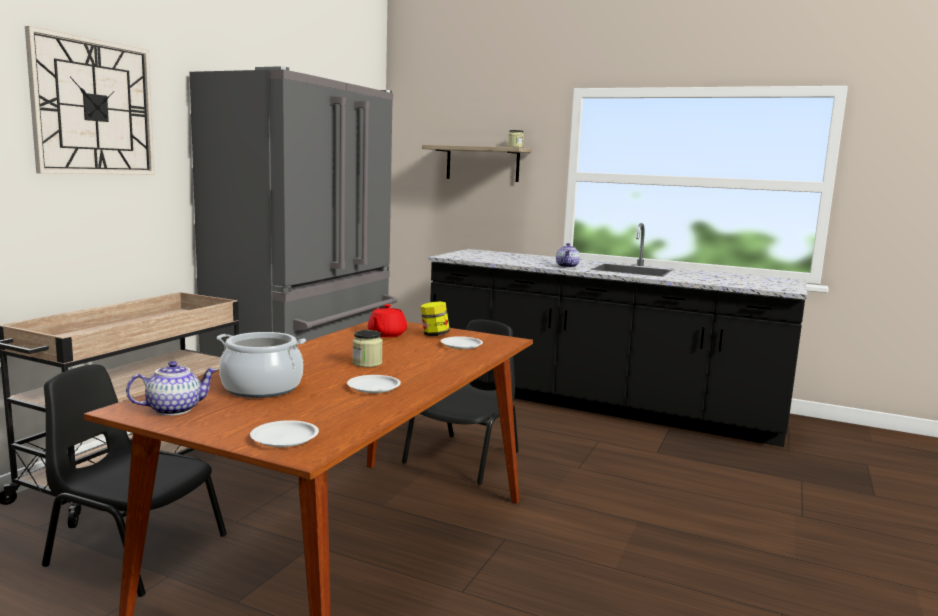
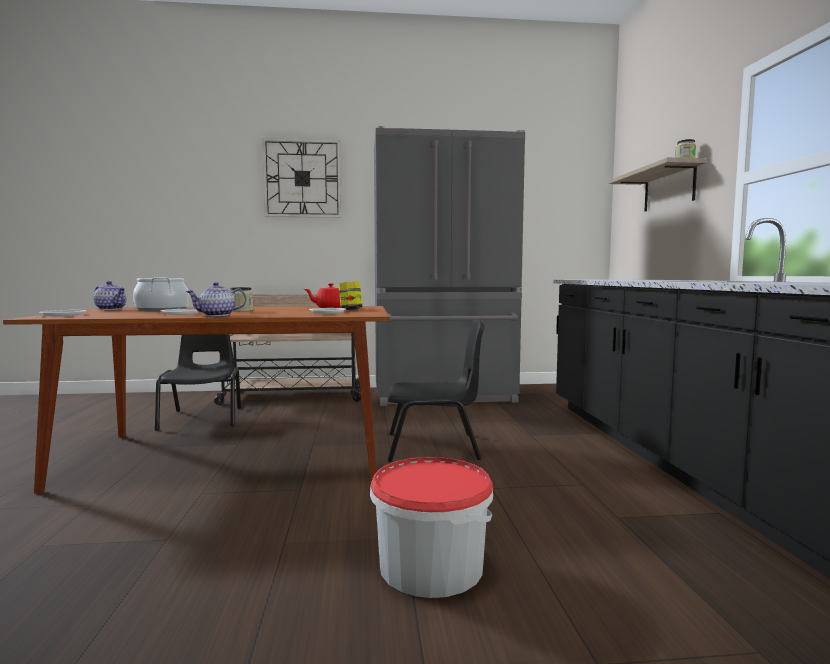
camera: 60 degrees right, 5 degrees down
(567, 266) = (649, 280): teapot -> teapot (217, 315)
(687, 524) = (431, 566): none -> bucket

